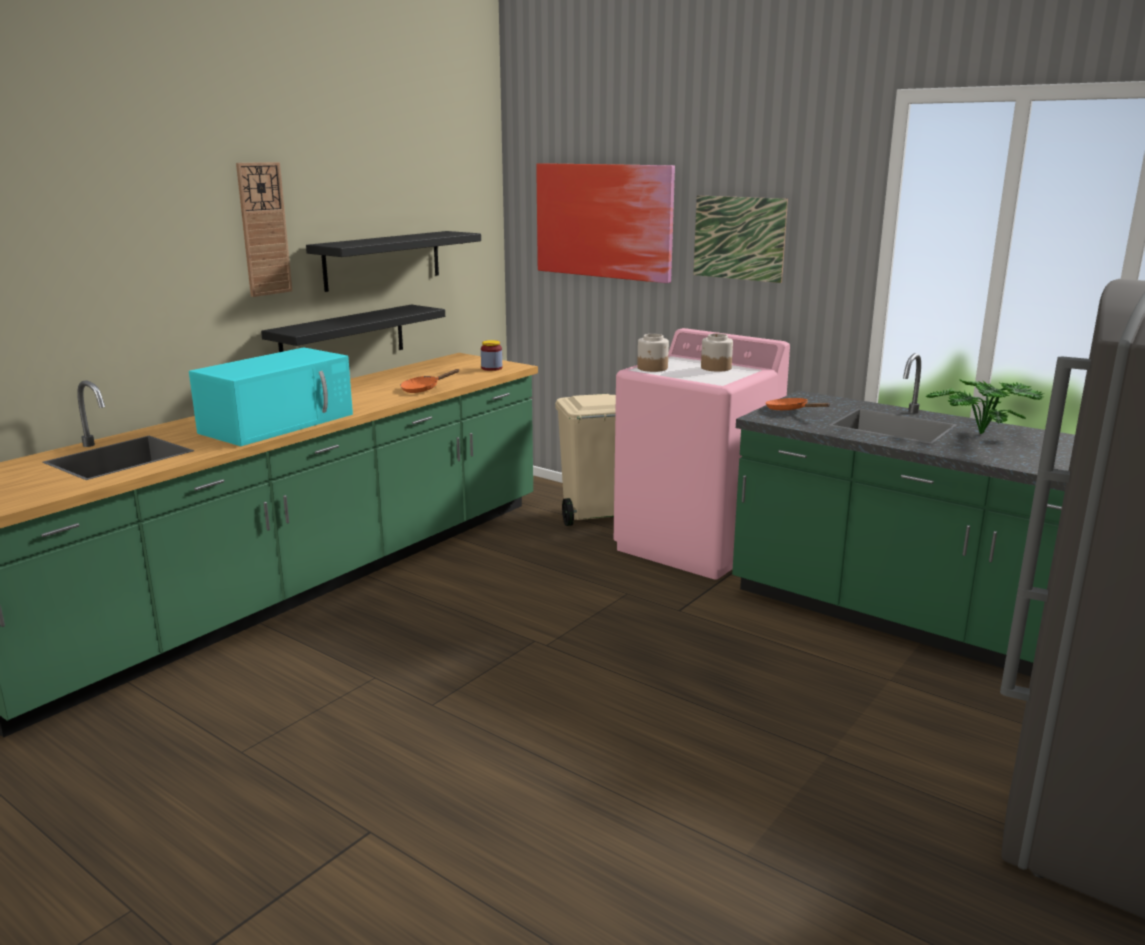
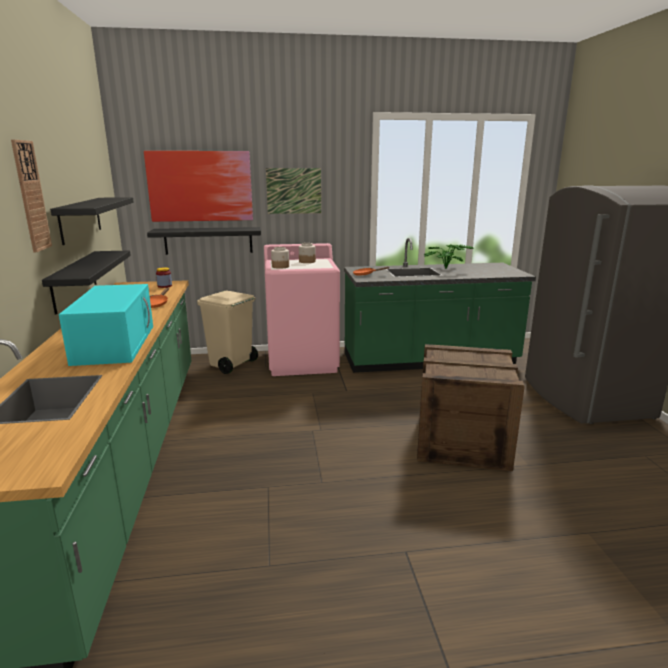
camera: 45 degrees left, 0 degrees up
(607, 309) = (208, 240): none -> black shelf
(708, 762) = (462, 442): none -> crate

